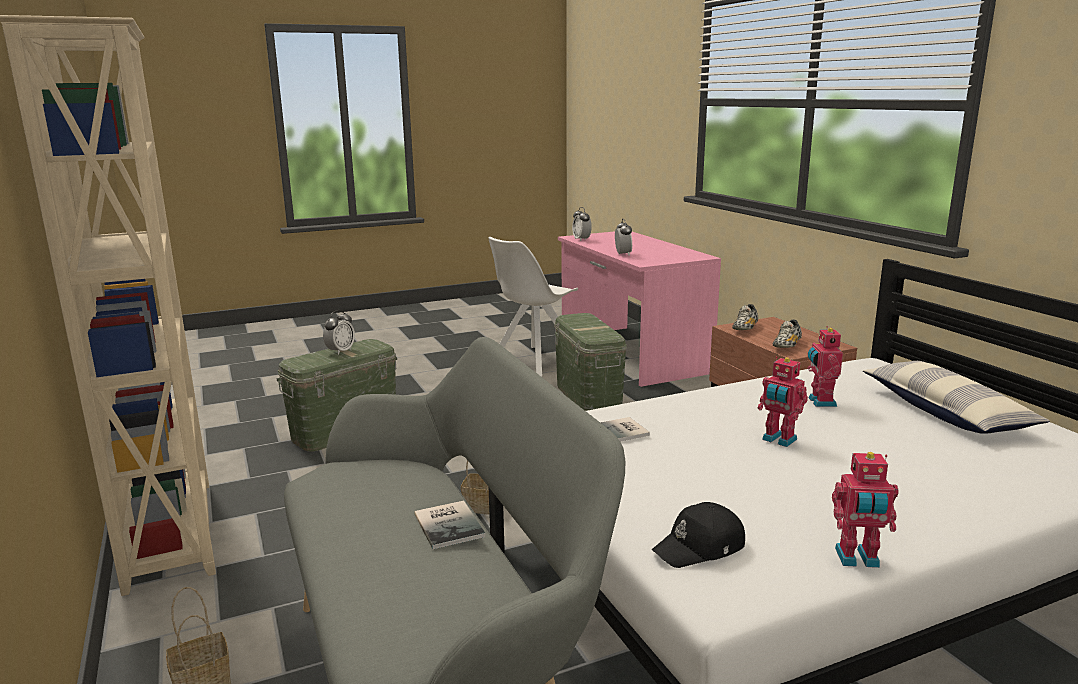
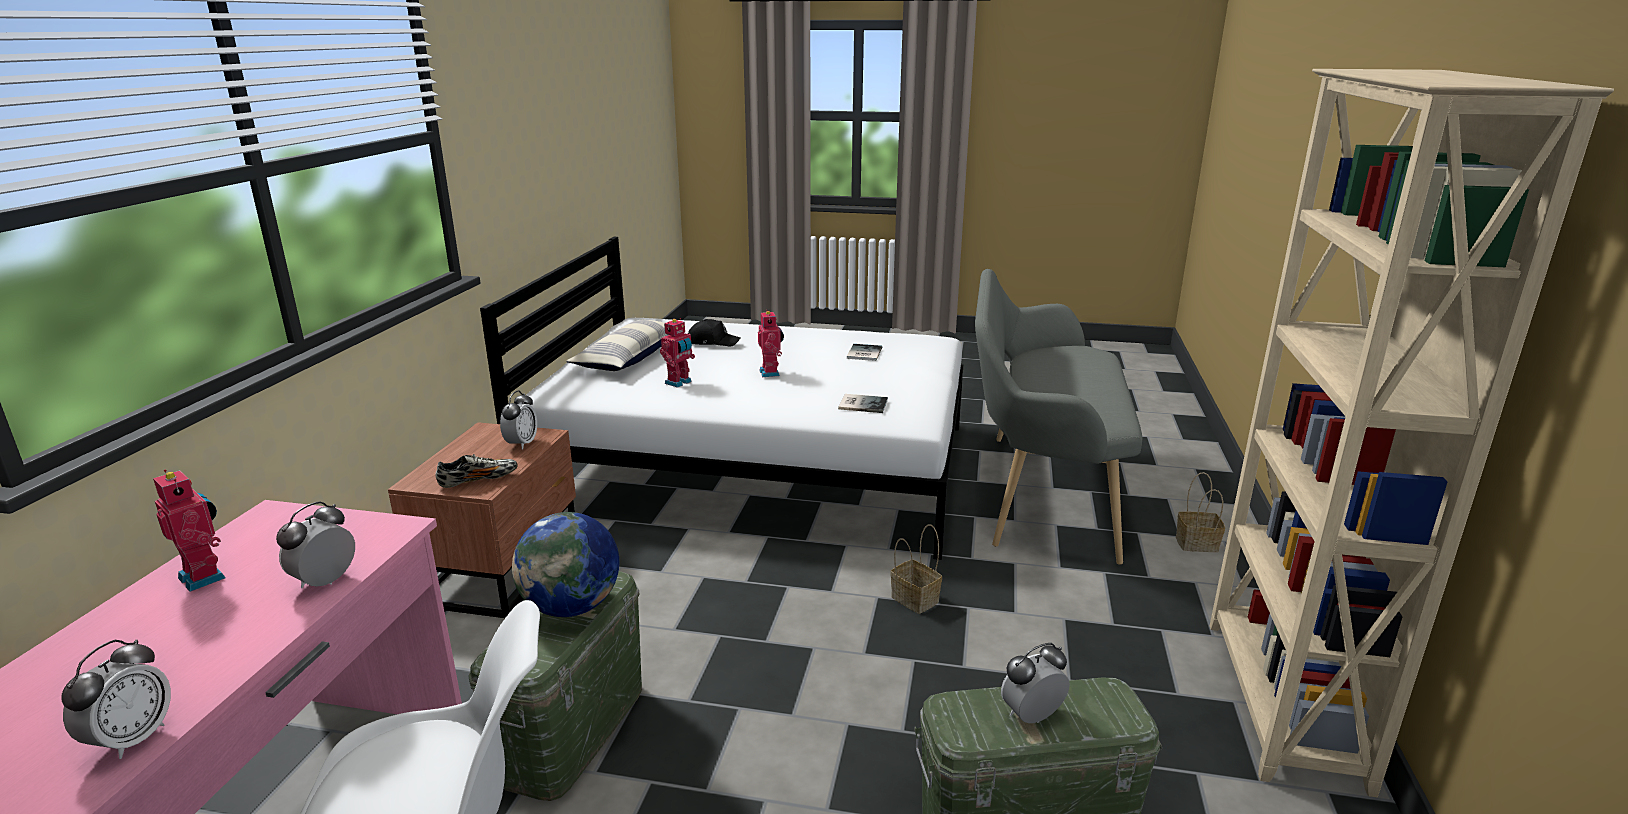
camera: 145 degrees left, 5 degrees up
(450, 524) = (1037, 382): book -> book (863, 353)
(589, 328) = (572, 607): none -> globe
(700, 548) = (915, 352): black cap -> black cap (712, 342)
(787, 346) = (521, 444): shoe -> alarm clock
(857, 559) = (855, 334): toy robot -> toy robot (205, 576)

